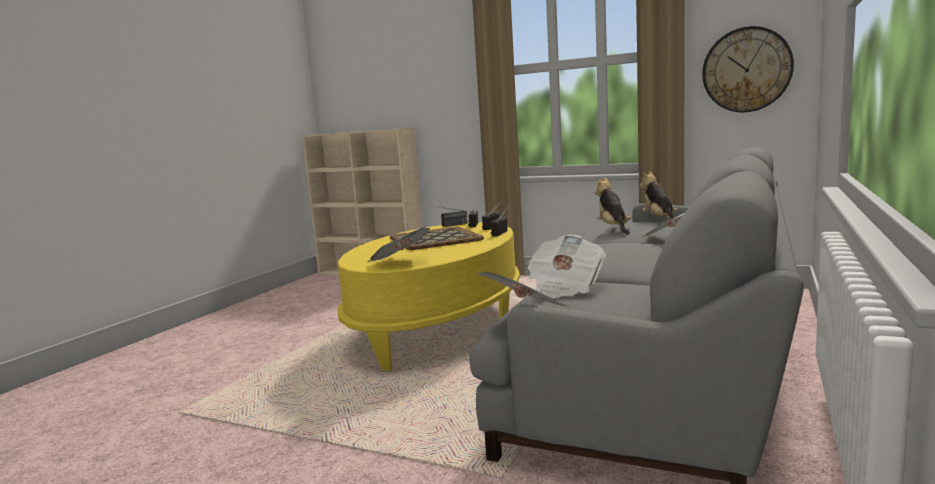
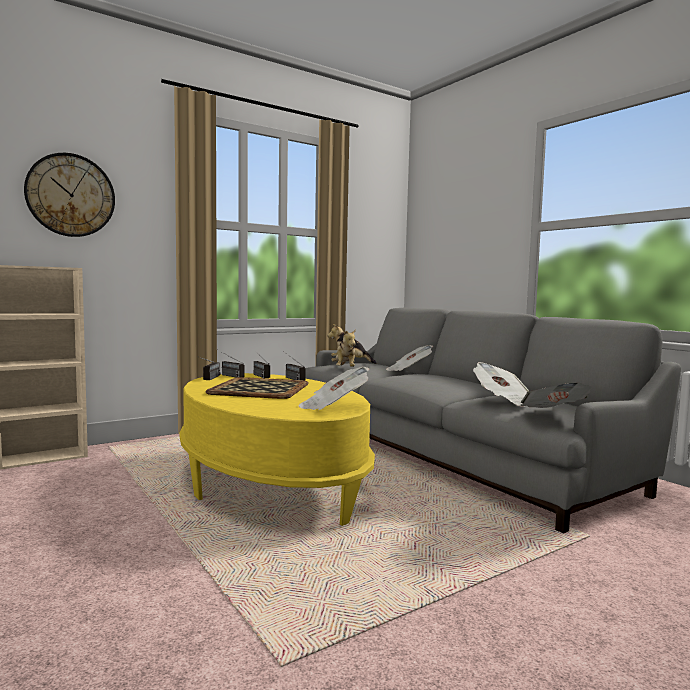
camera: 60 degrees left, 5 degrees down
(613, 228) = (345, 369): plush toy -> plush toy turned 120 degrees counterclockwise
(746, 70) = (372, 255): wall clock -> wall clock (71, 195)

